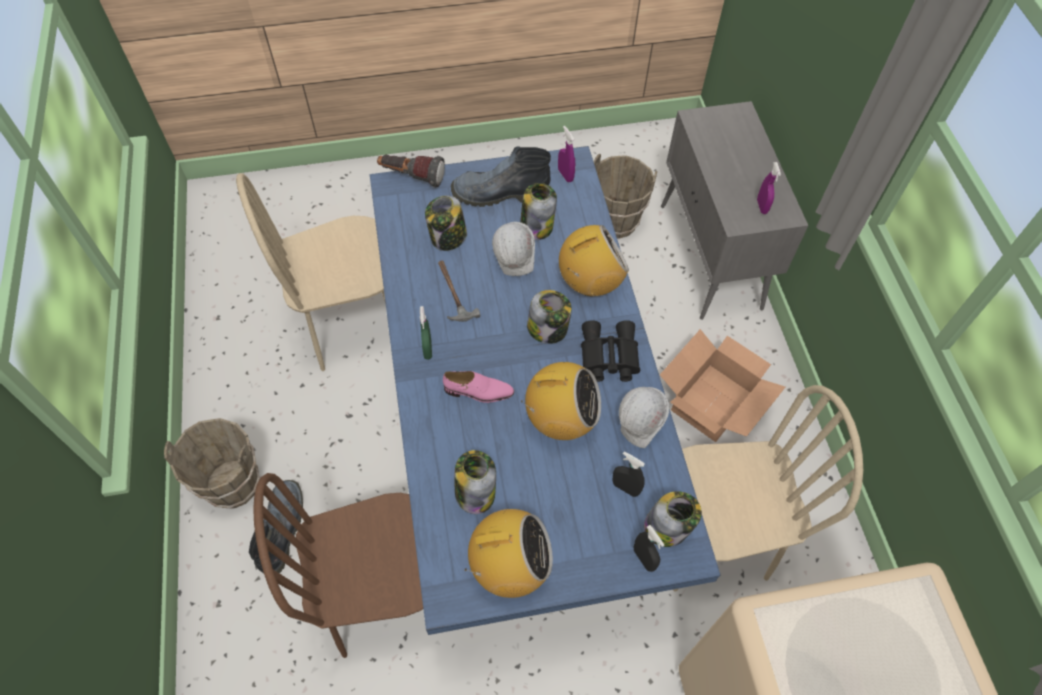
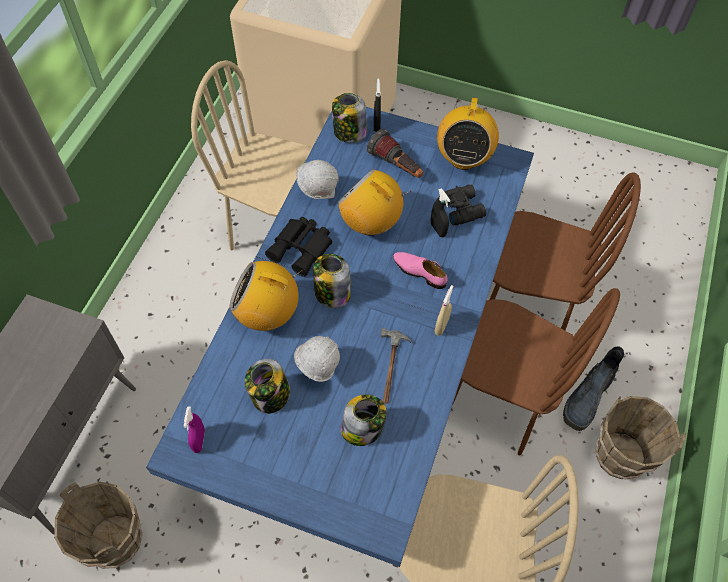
camera: 150 degrees left, 0 degrees up
(372, 476) = (498, 402): none -> brown chair
(412, 177) = (356, 529): flashlight -> flashlight (396, 166)
(427, 349) = (441, 326): green spray bottle -> beige spray bottle
(475, 492) = (462, 208): jar -> black binoculars
(498, 194) = (281, 454): boot -> none
(510, 567) = (463, 158): radio -> radio turned 105 degrees counterclockwise
(625, 488) = (358, 164): black spray bottle -> black spray bottle (438, 229)
(711, 402) = (193, 317): cardboard box -> none
(762, 206) = (43, 332): purple spray bottle -> none

